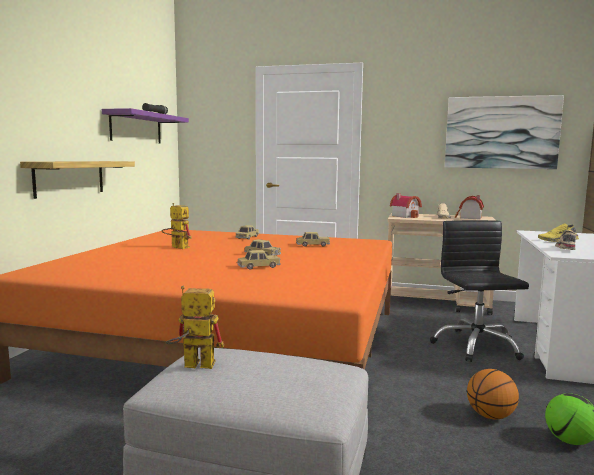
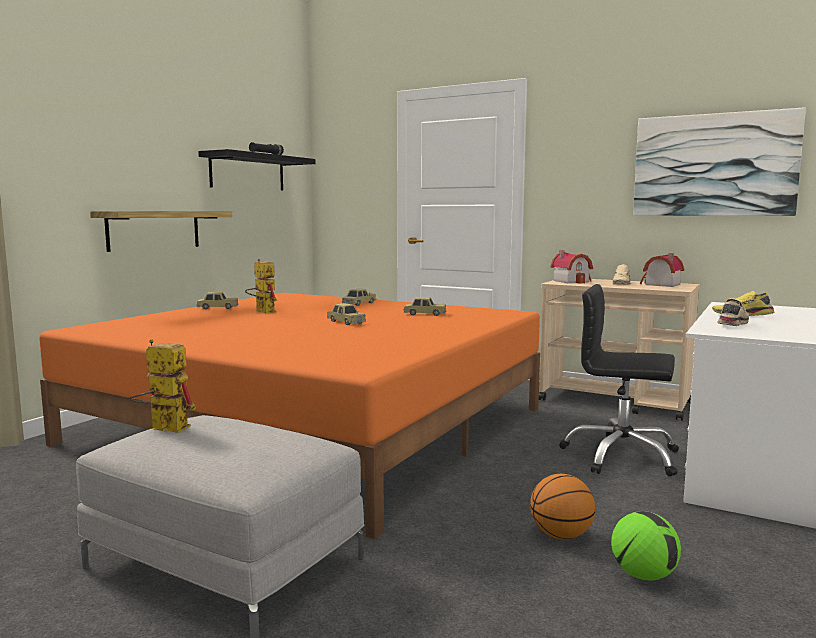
camera: 15 degrees right, 0 degrees up
(136, 128) = (248, 172): purple shelf -> black shelf
(258, 267) = (321, 334): toy car -> toy car (217, 308)
(476, 346) = (621, 456): black office chair -> black office chair turned 75 degrees counterclockwise

